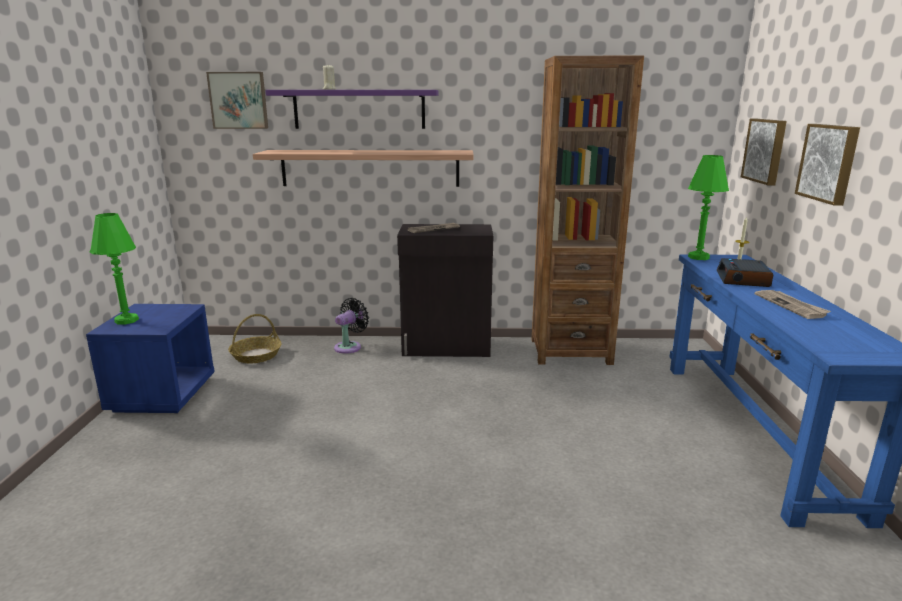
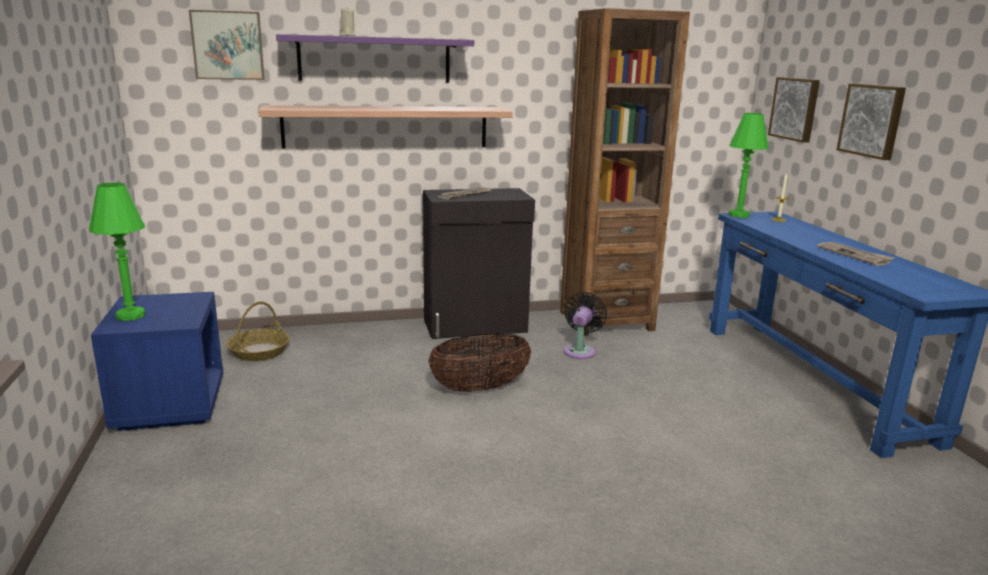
camera: 15 degrees left, 0 degrees up
(350, 347) = (366, 333): black fan -> black fan (580, 351)
(416, 405) = (480, 388): none -> basket
(743, 279) = (795, 234): alarm clock -> none

